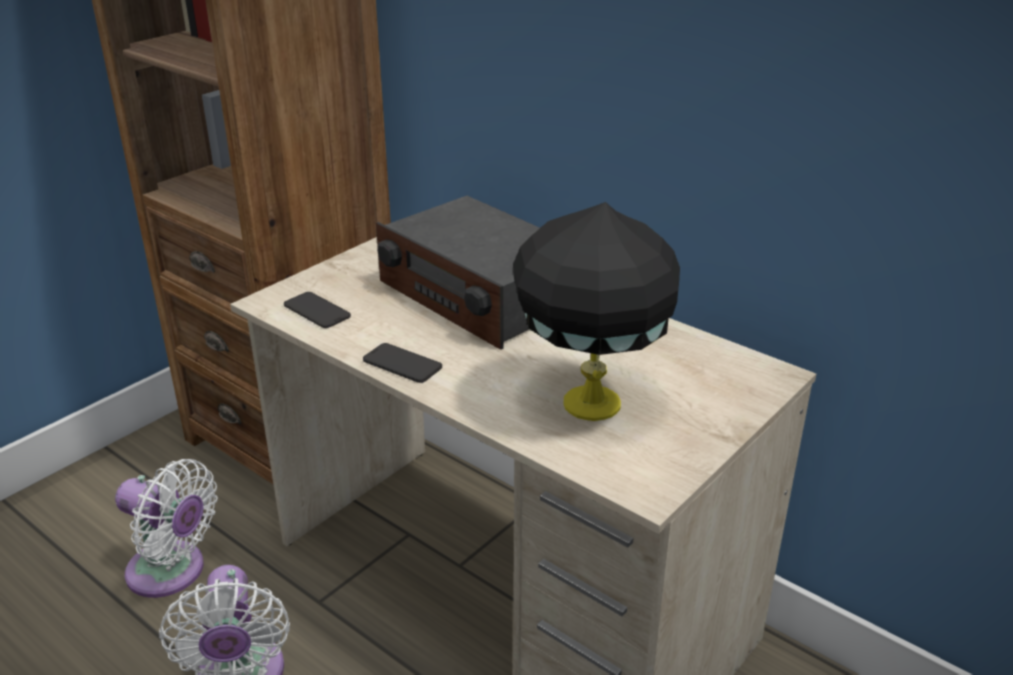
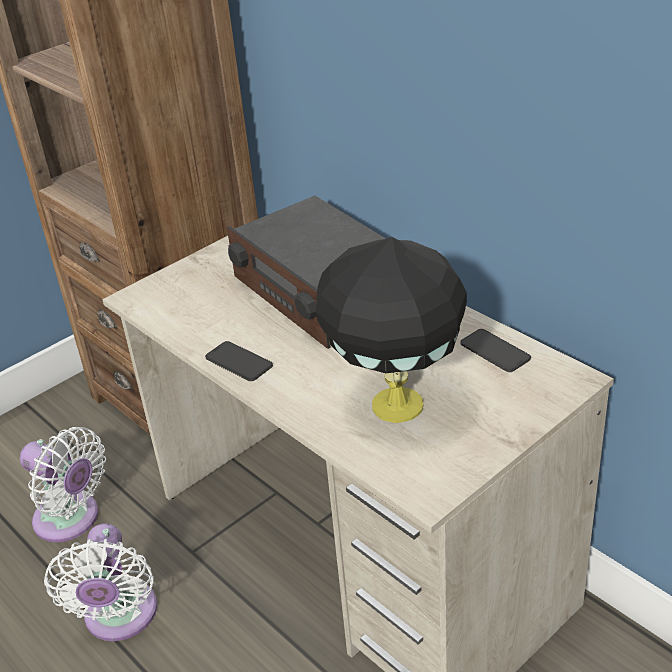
camera: 10 degrees right, 5 degrees up
(317, 311) = (174, 307): phone -> phone (495, 351)

